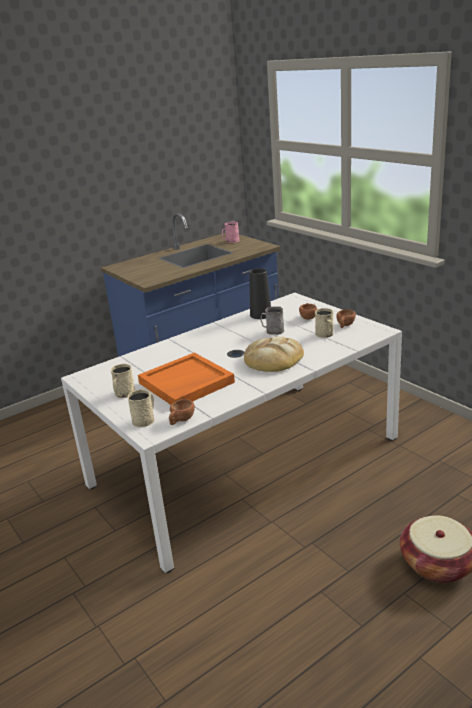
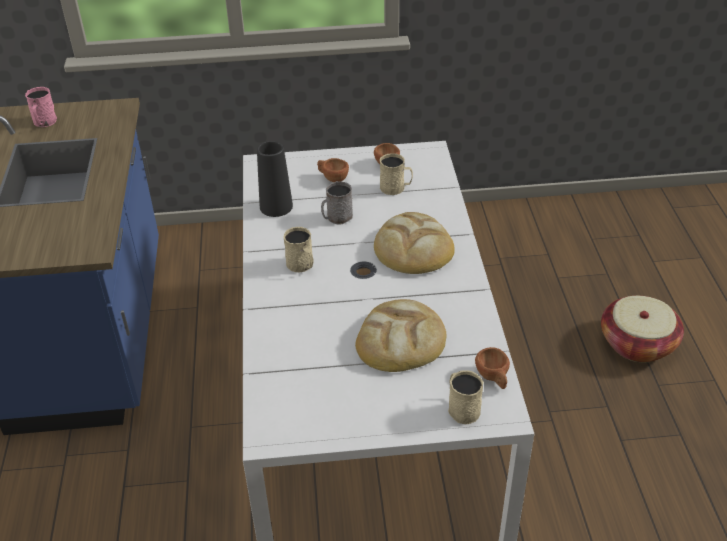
camera: 60 degrees left, 15 degrees up
(123, 394) = (372, 407): beige mug -> beige mug (302, 265)
(186, 383) = (400, 340): orange tray -> bread

